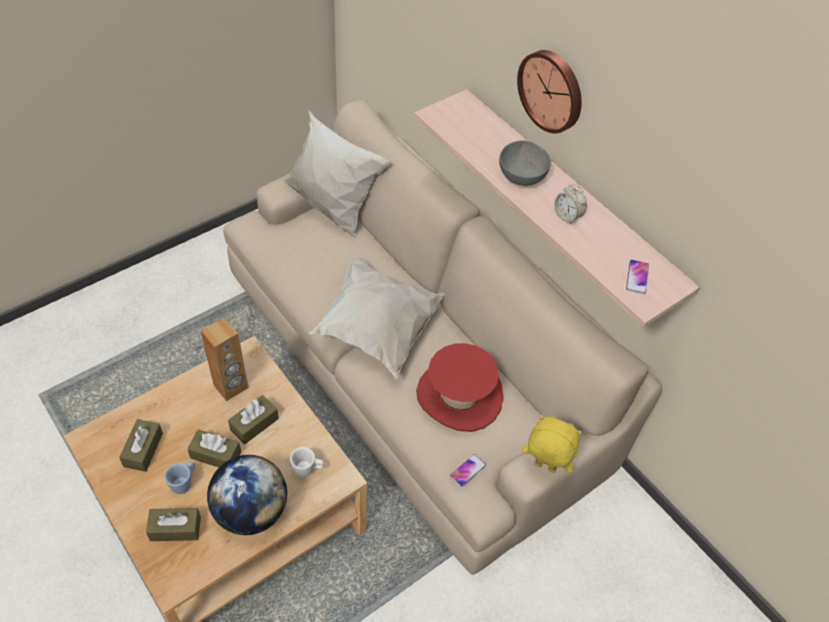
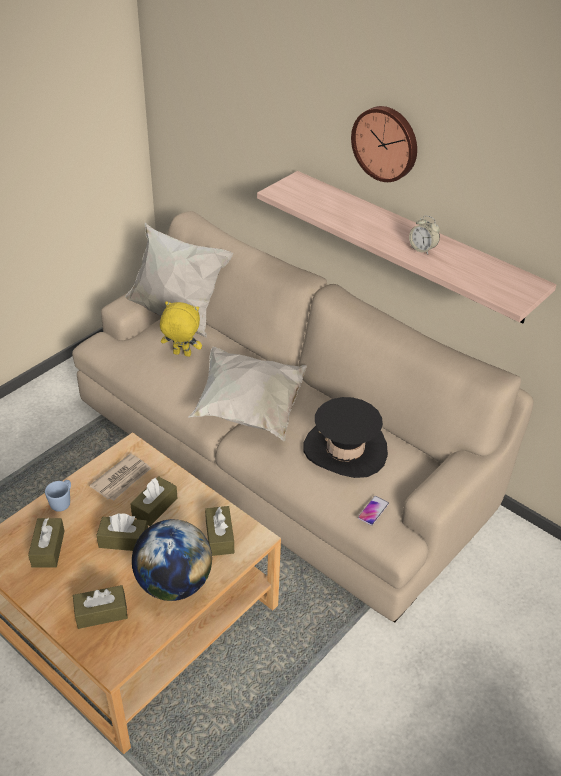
camera: 10 degrees left, 10 degrees down
(184, 482) = (98, 570): blue mug -> blue mug (62, 502)
(231, 387) = (122, 479): brown speaker -> newspaper
(308, 469) = (219, 536): white mug -> brown tissue box
(459, 395) = (345, 450): red hat -> black hat
(522, 175) = (371, 225): grey bowl -> none
(544, 467) = (445, 491): yellow plush toy -> yellow plush toy (181, 354)
(637, 277) = (500, 284): phone -> none

